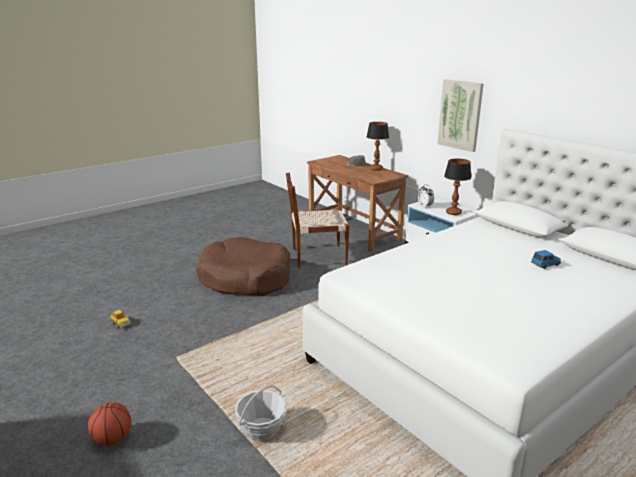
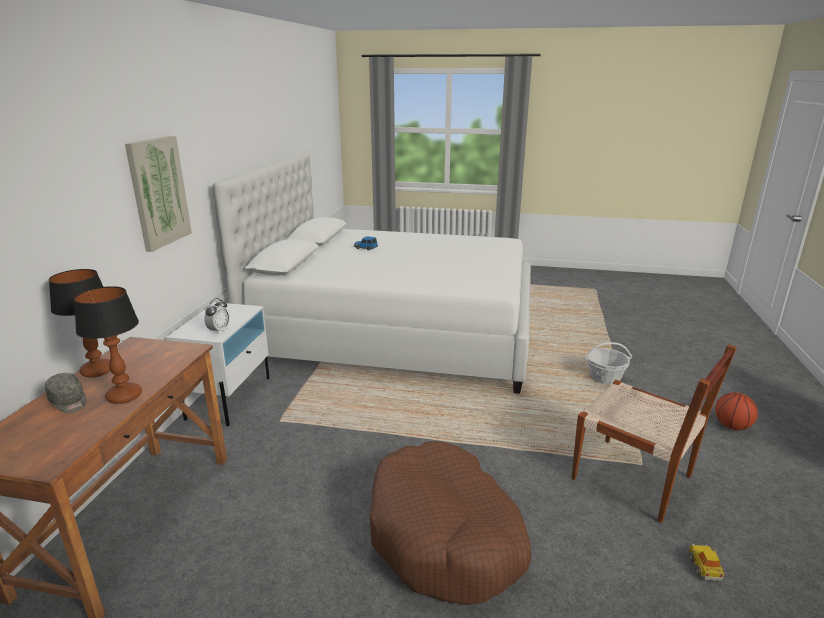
camera: 130 degrees left, 0 degrees up
(317, 256) = (290, 504): chair -> chair (634, 480)
(454, 213) = (231, 312): table lamp -> table lamp (125, 396)

